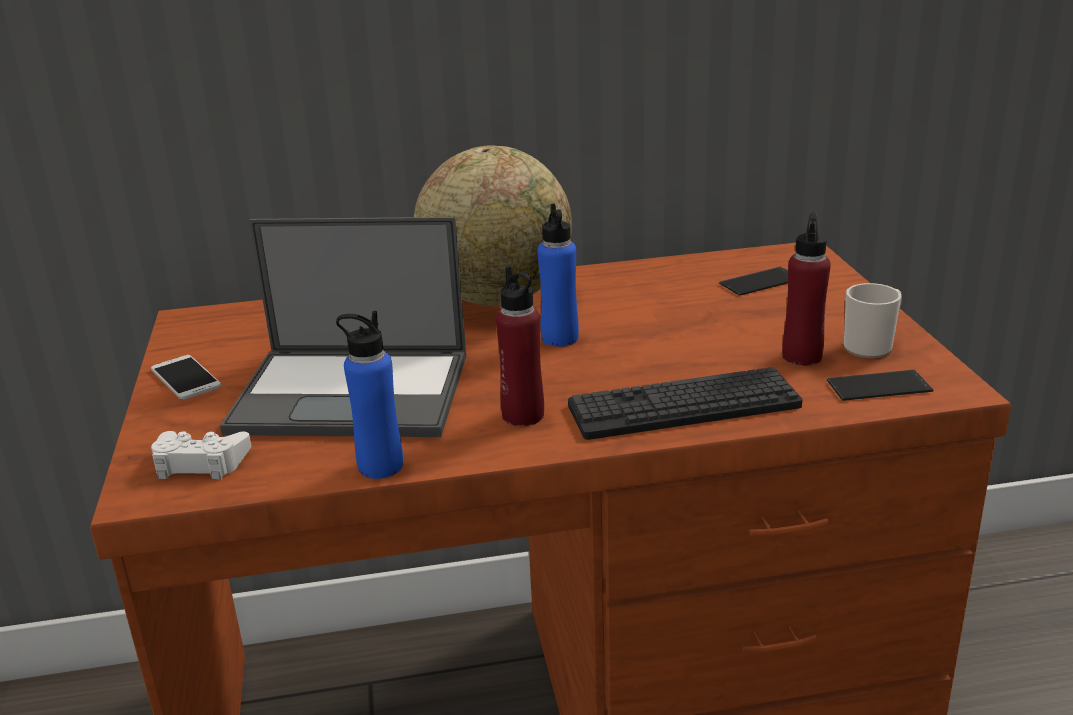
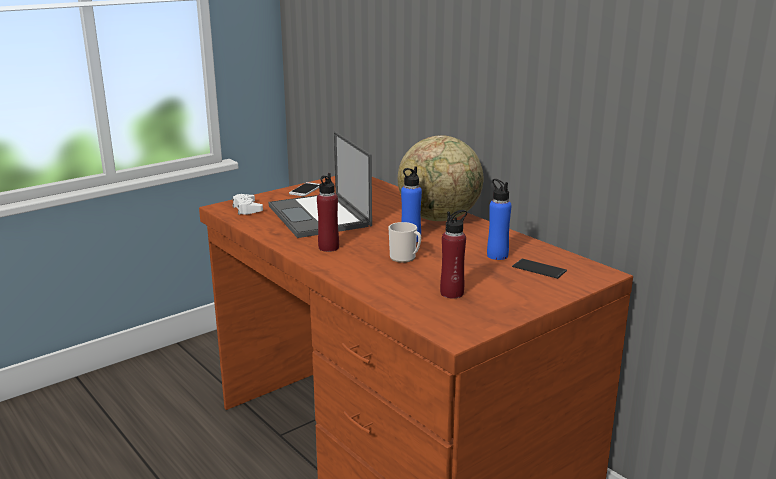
camera: 60 degrees right, 5 degrees down
(380, 466) = (266, 234): blue bottle -> blue bottle (497, 255)
(683, 406) = (368, 275): keyboard -> none
(872, 346) = (486, 309): mug -> mug (405, 258)
(879, 386) = (436, 316): phone -> none

